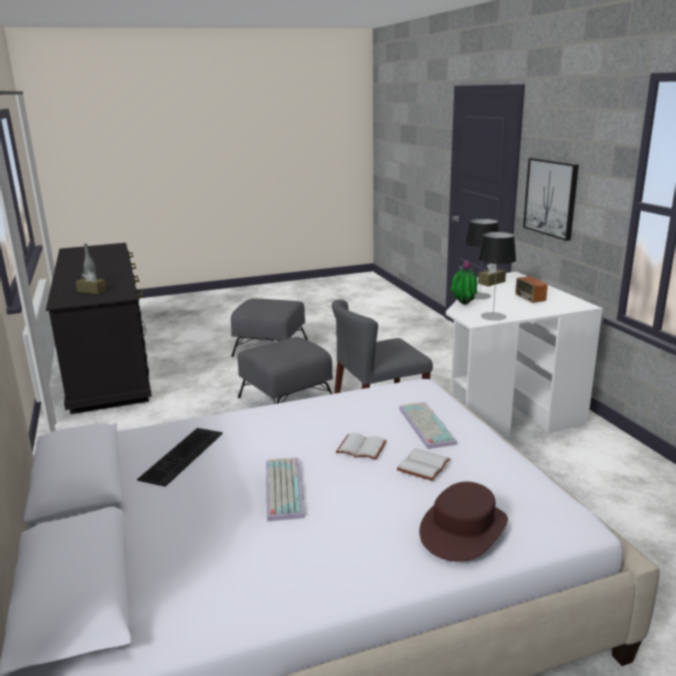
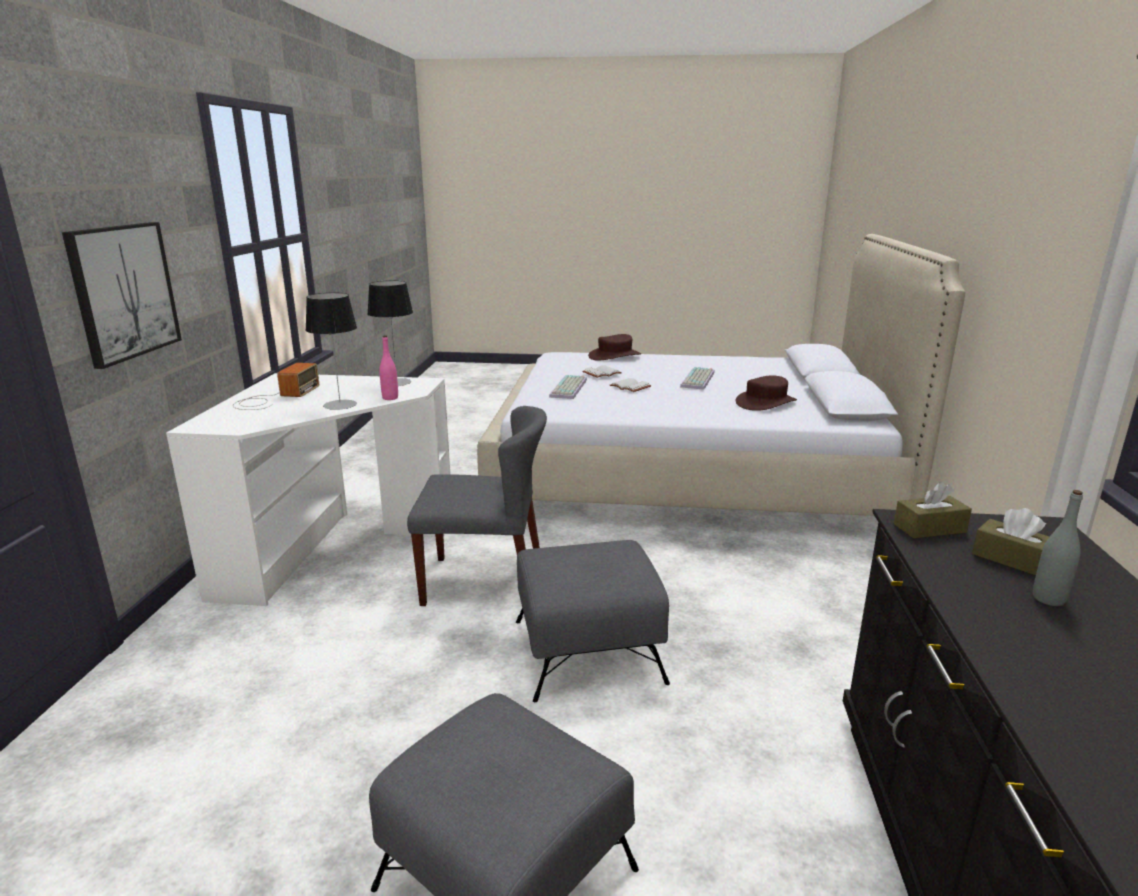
camera: 155 degrees left, 0 degrees up
(183, 456) = (765, 402): keyboard -> brown hat
(463, 305) = (390, 398): potted plant -> pink bottle
(491, 282) = (263, 420): brown tissue box -> brown tissue box (929, 528)

